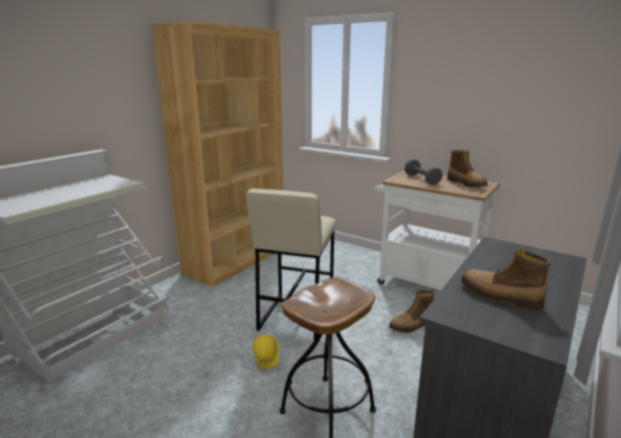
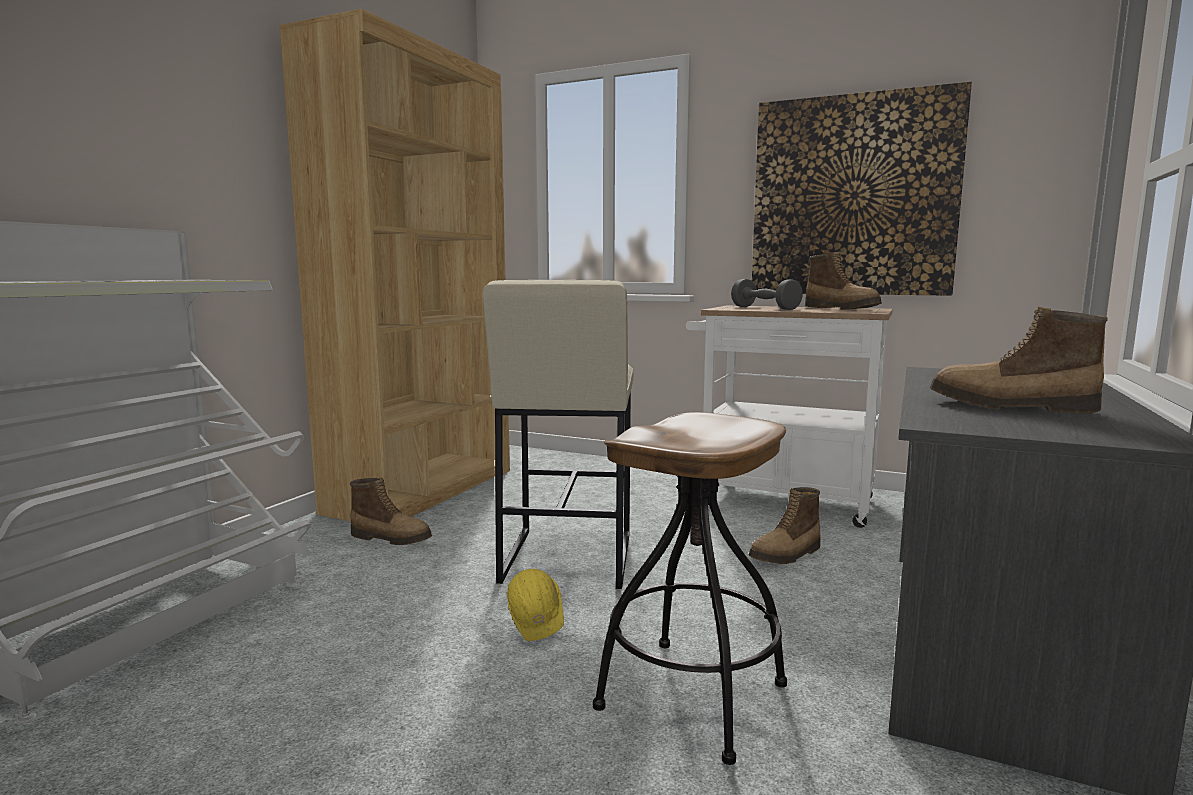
camera: 10 degrees left, 10 degrees down
(214, 294) = (392, 538): none -> boot
(486, 110) = (853, 196): none -> picture

